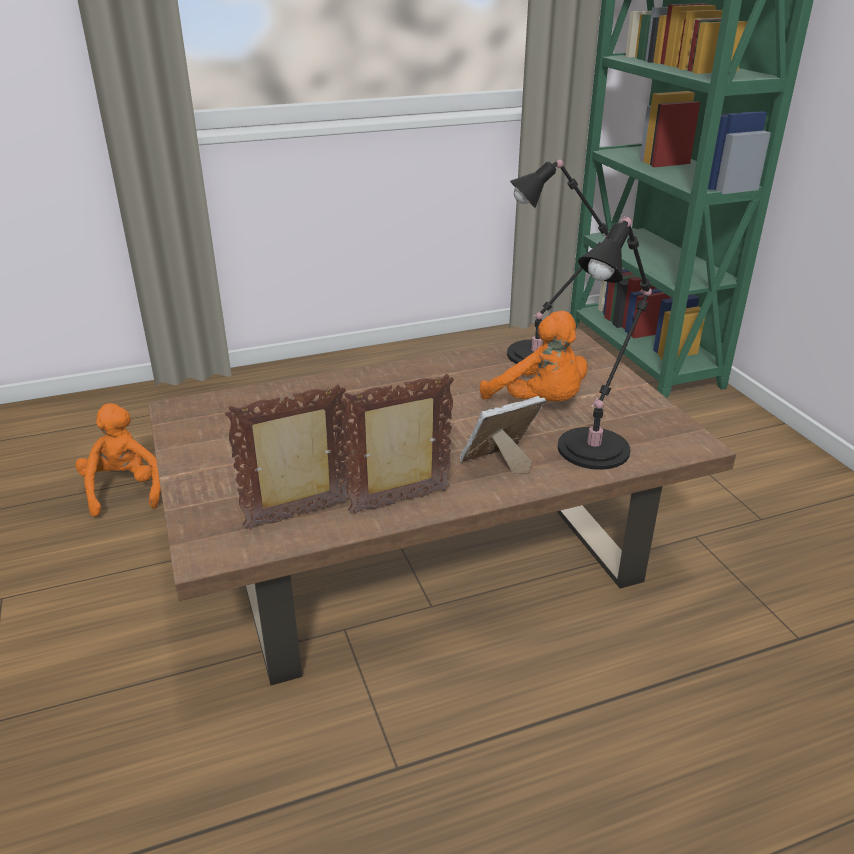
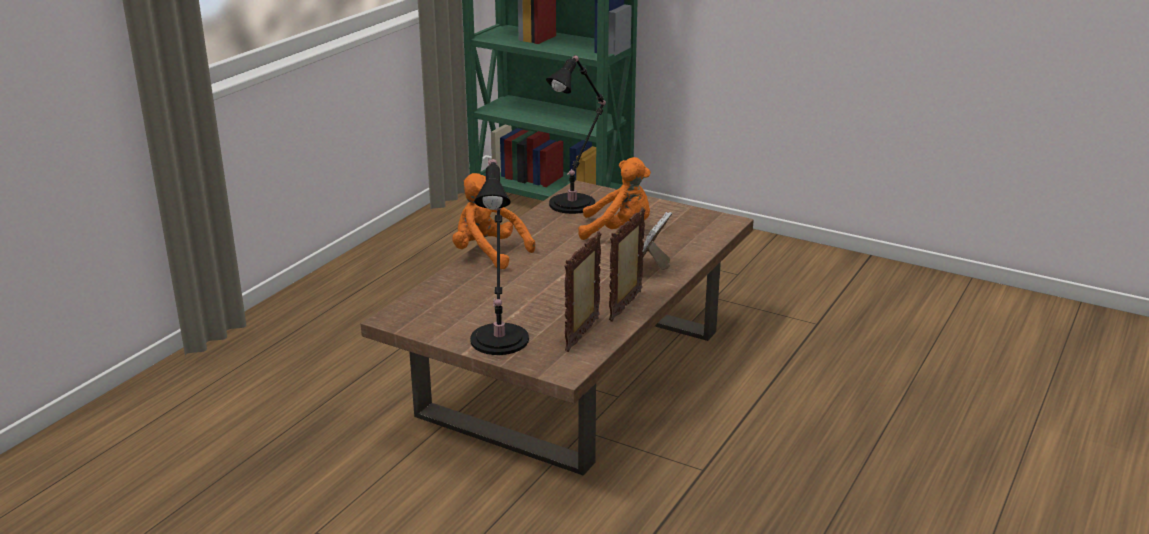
camera: 40 degrees left, 5 degrees down
(124, 490) = (291, 435): orange plush toy -> orange plush toy (488, 253)
(597, 446) = (683, 241): black table lamp -> black table lamp (500, 337)

